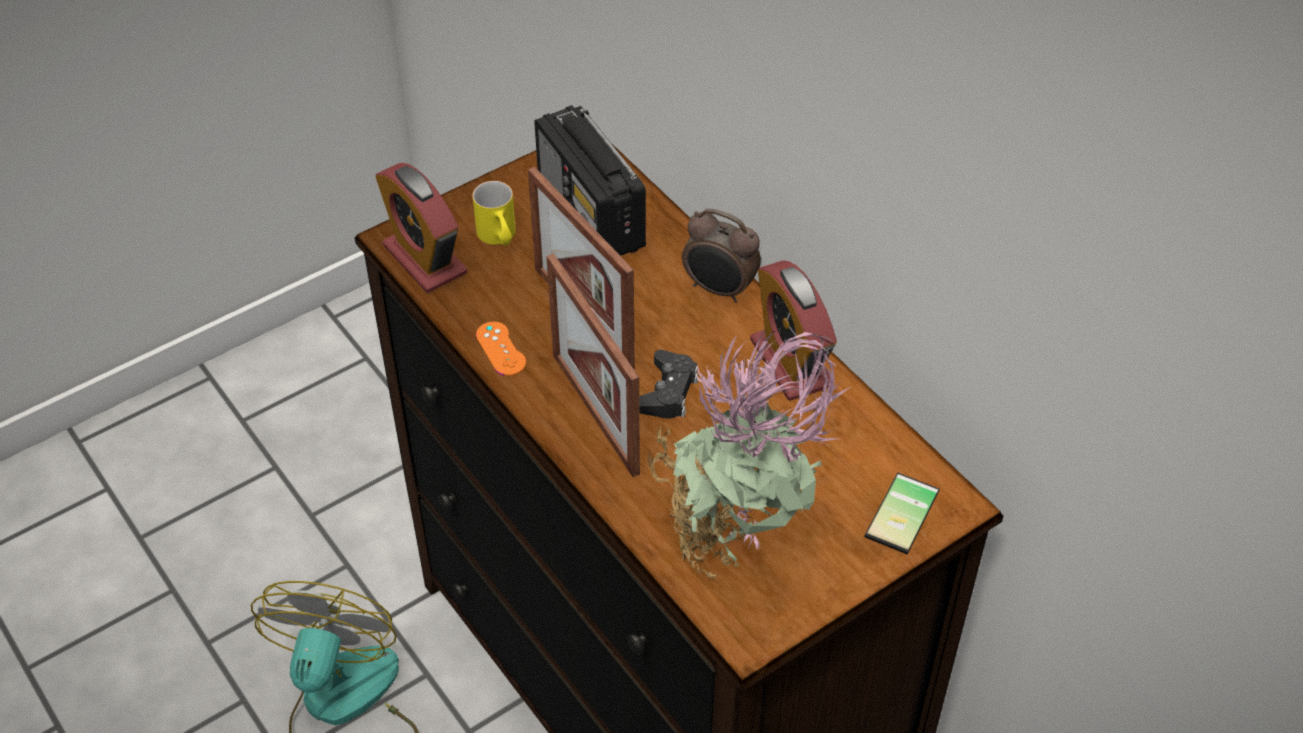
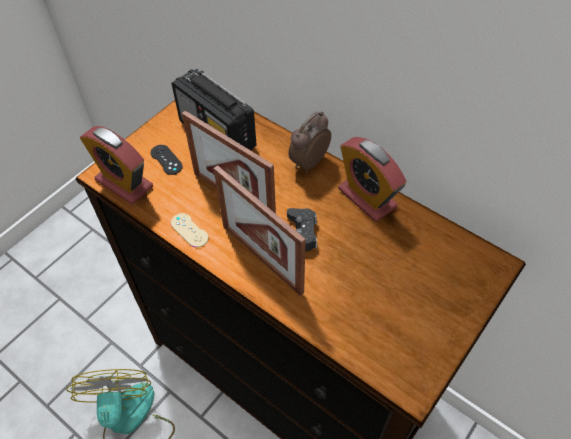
camera: 15 degrees left, 5 degrees up
(499, 238) = (166, 160): yellow mug -> black game controller
(501, 349) = (189, 230): orange game controller -> beige game controller
(719, 289) = (308, 162): alarm clock -> alarm clock turned 120 degrees clockwise
(738, 540) = (381, 322): potted plant -> none
(906, 515) = (473, 278): phone -> none

